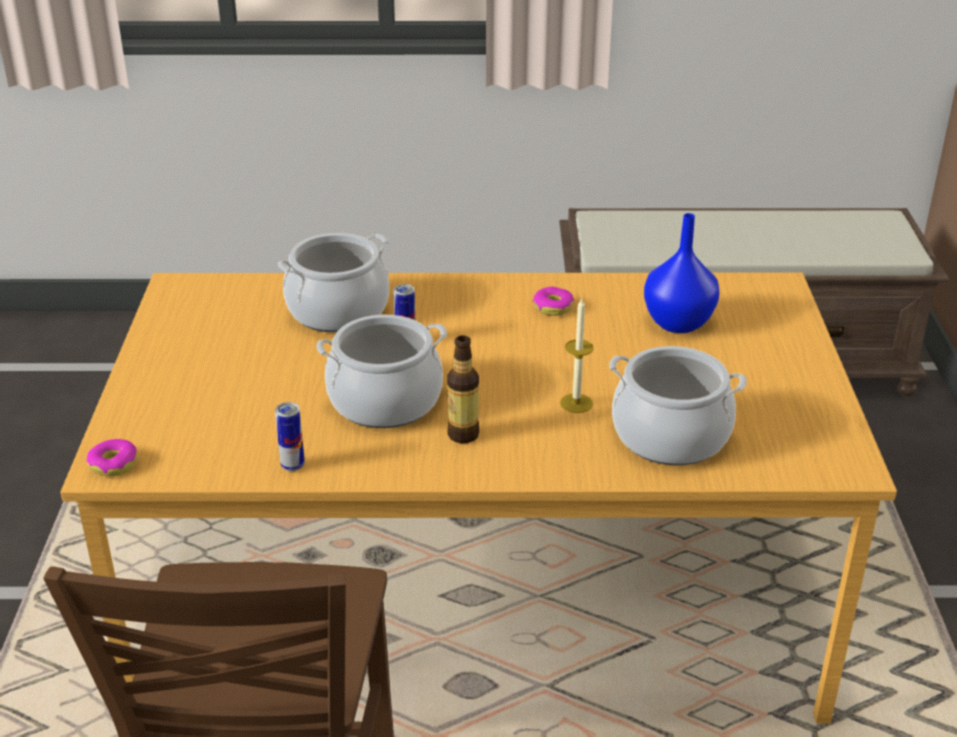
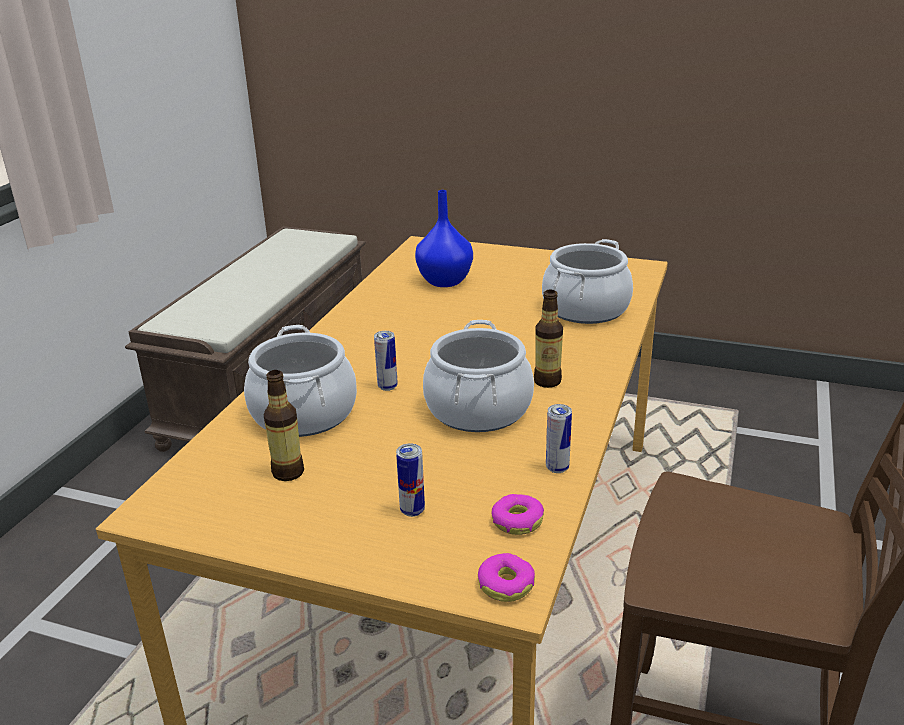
camera: 70 degrees left, 5 degrees down
(204, 399) = (412, 510): none -> can
(242, 328) = (288, 472): none -> bottle
(553, 307) = (385, 318): donut -> donut (517, 521)
(576, 403) = (527, 332): candle -> none

